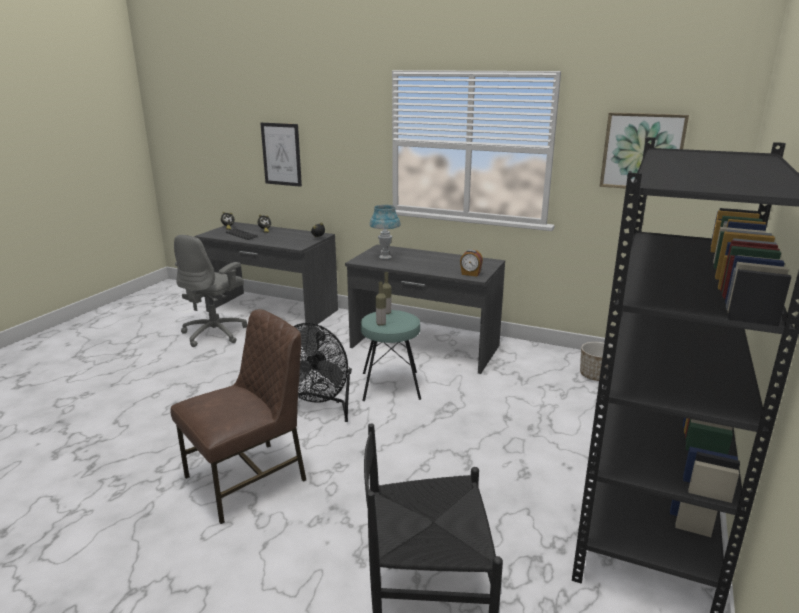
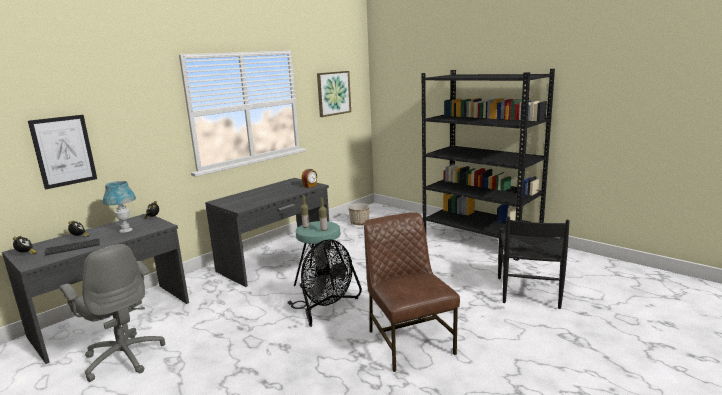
camera: 70 degrees left, 5 degrees down
(385, 257) = (243, 201): blue table lamp -> blue table lamp (125, 231)

